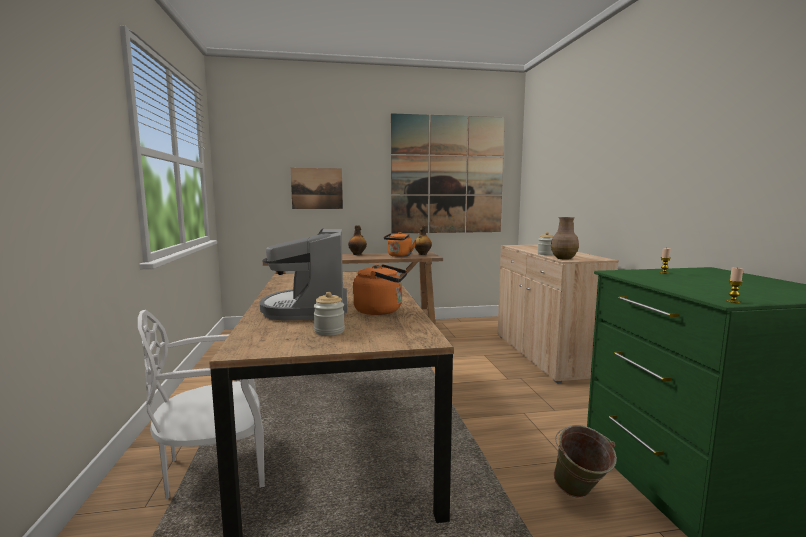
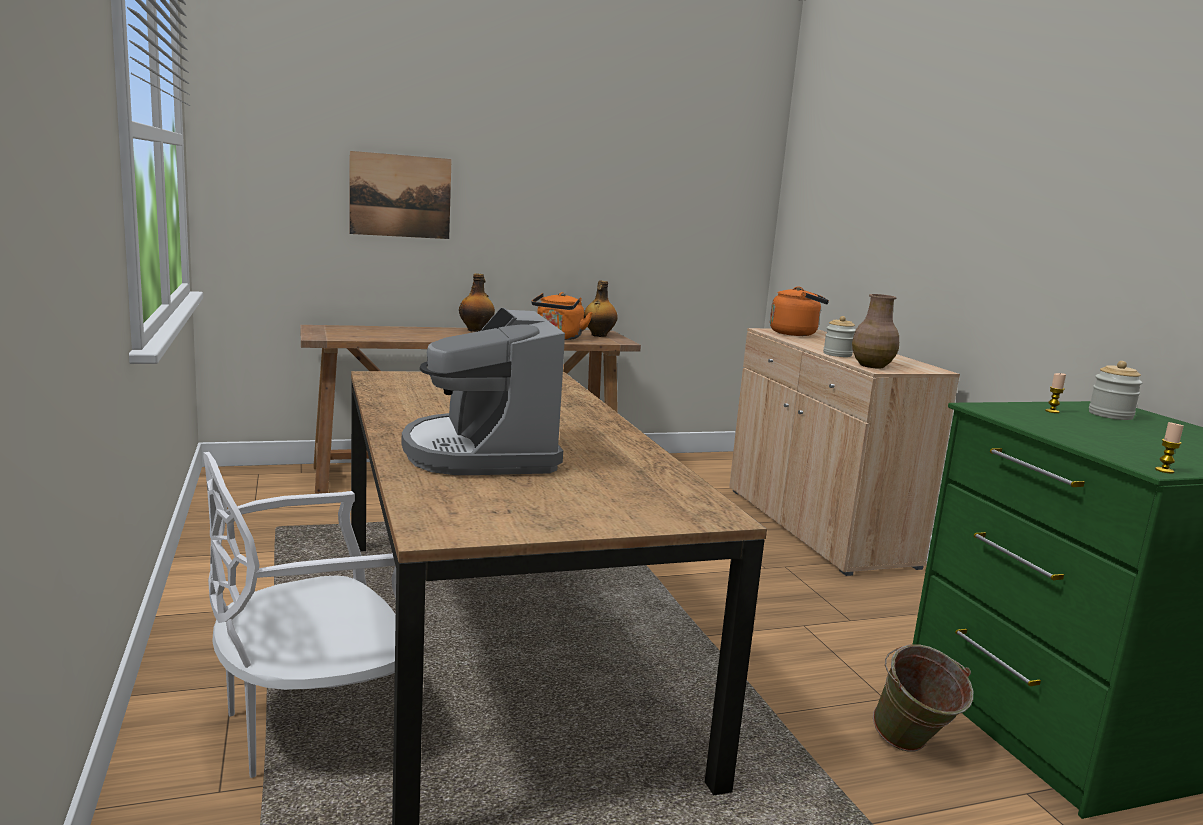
camera: 10 degrees left, 5 degrees up
(329, 331) = (553, 498): jar -> jar (1110, 415)
(381, 311) = (610, 459): orange kettle -> orange kettle (796, 333)
(447, 175) = (649, 186): picture -> none

